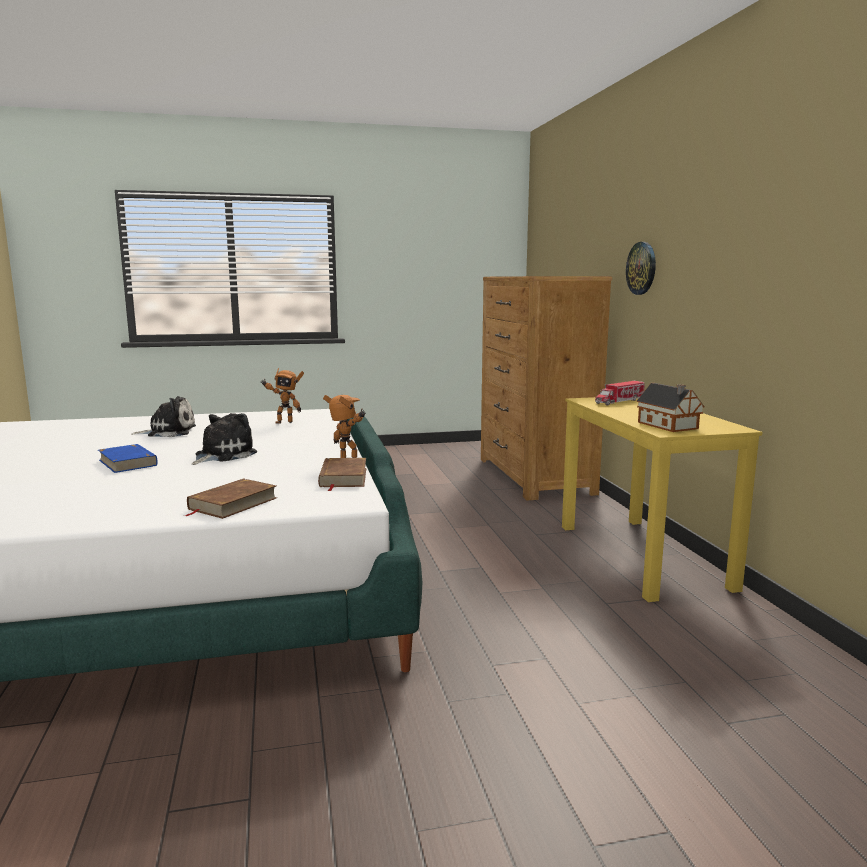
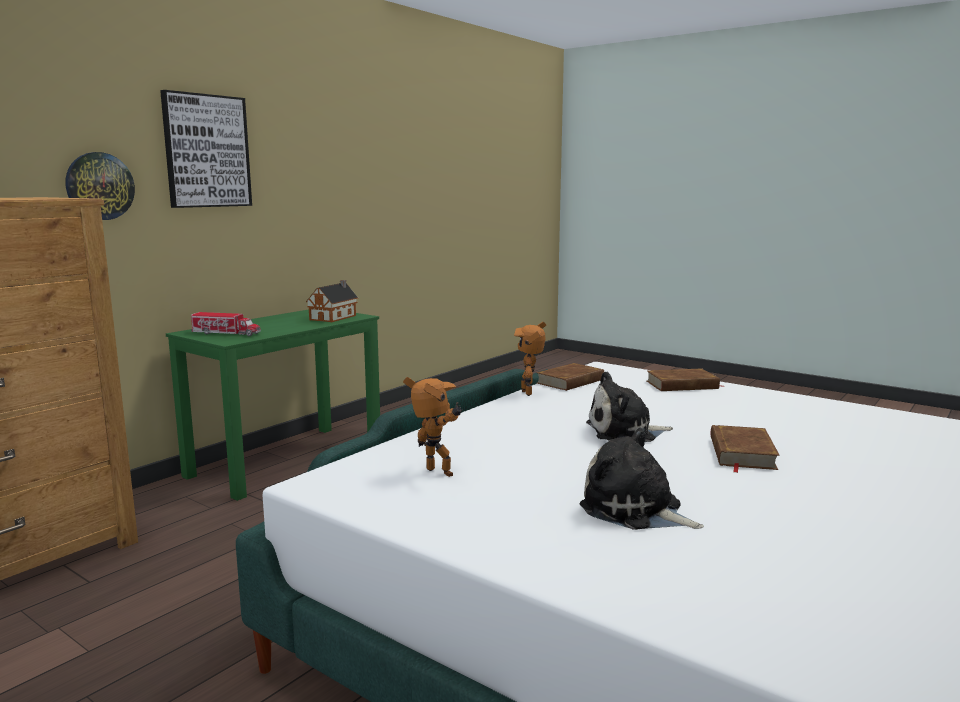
camera: 130 degrees left, 0 degrees up
(128, 462) = (741, 453): blue book -> brown book
(642, 556) = (287, 459): yellow desk -> green desk
(701, 231) = (206, 151): none -> picture

